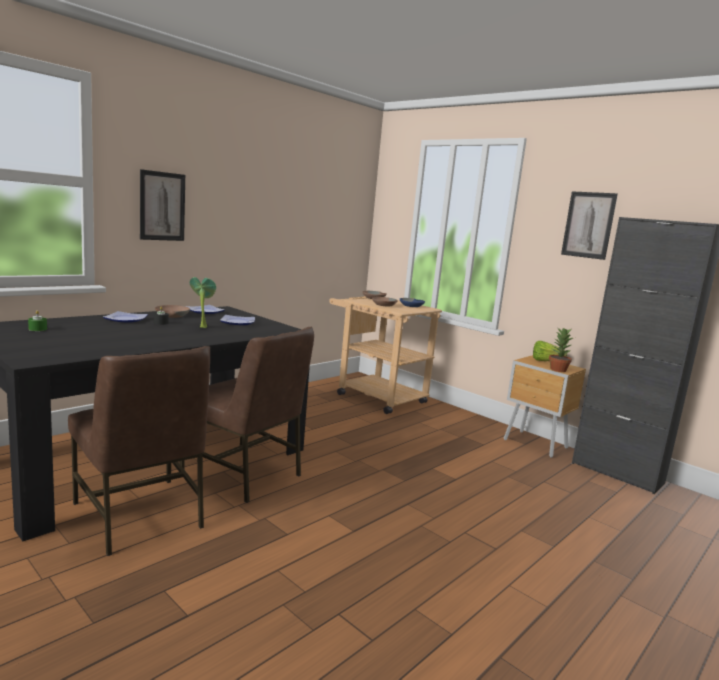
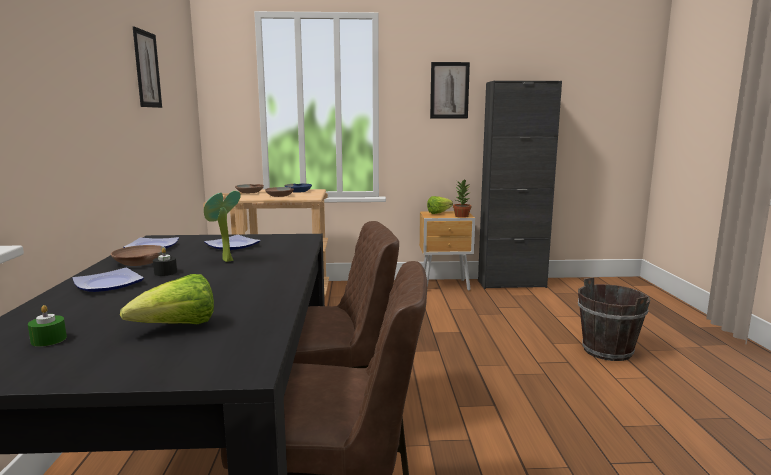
camera: 45 degrees left, 0 degrees up
(76, 341) = (178, 327): none -> lettuce
(162, 206) = (48, 100): picture -> picture (147, 69)
(565, 567) = (607, 351): none -> brown bucket

